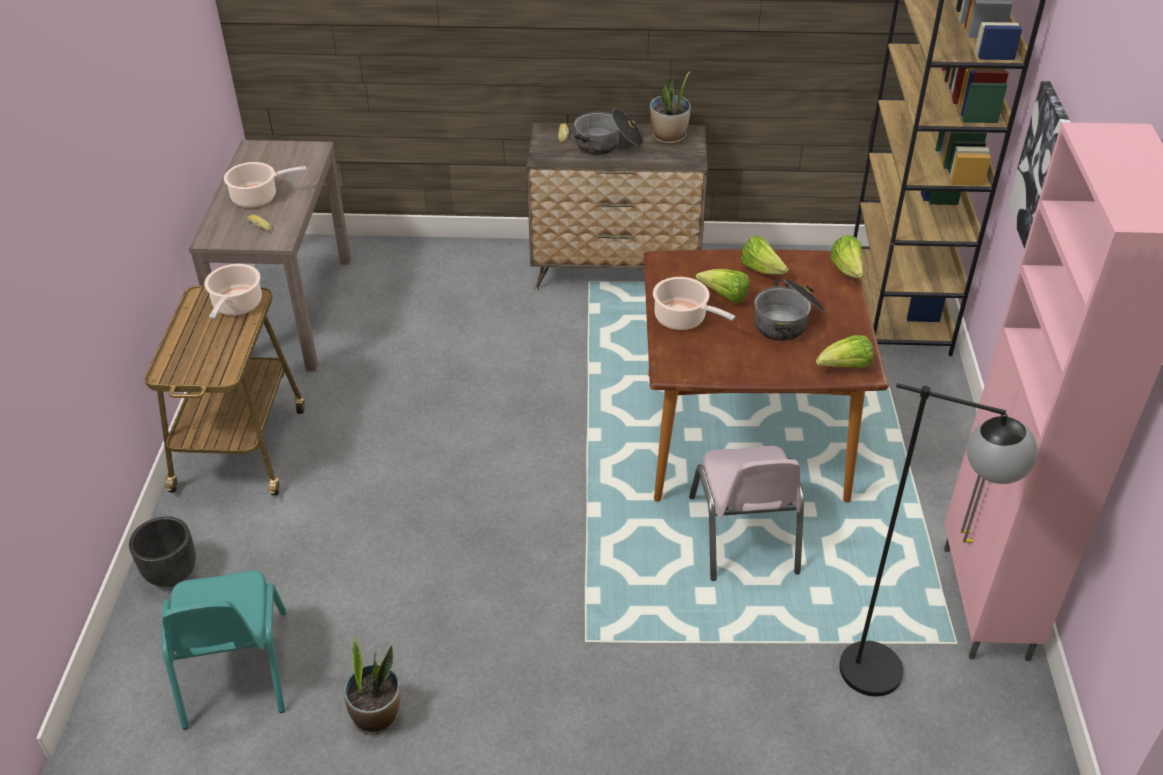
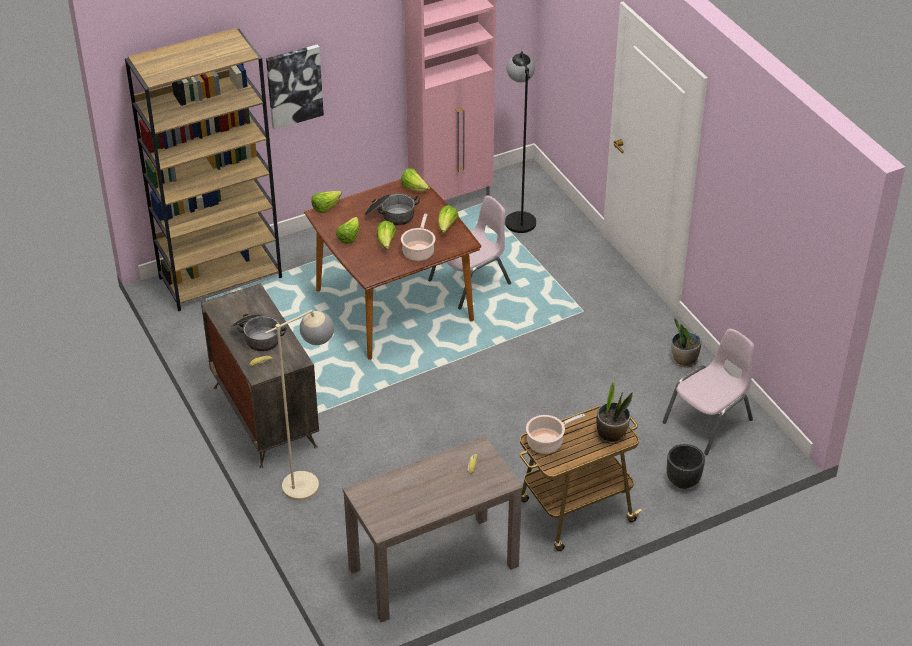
camera: 120 degrees left, 0 degrees up
(234, 669) = (709, 422): turquoise chair -> pink chair
(258, 197) = (442, 486): cooking pot -> none
(490, 271) = (311, 480): none -> beige floor lamp
(669, 137) = (229, 313): potted plant -> potted plant (611, 434)
(720, 365) = (447, 227): none -> lettuce

